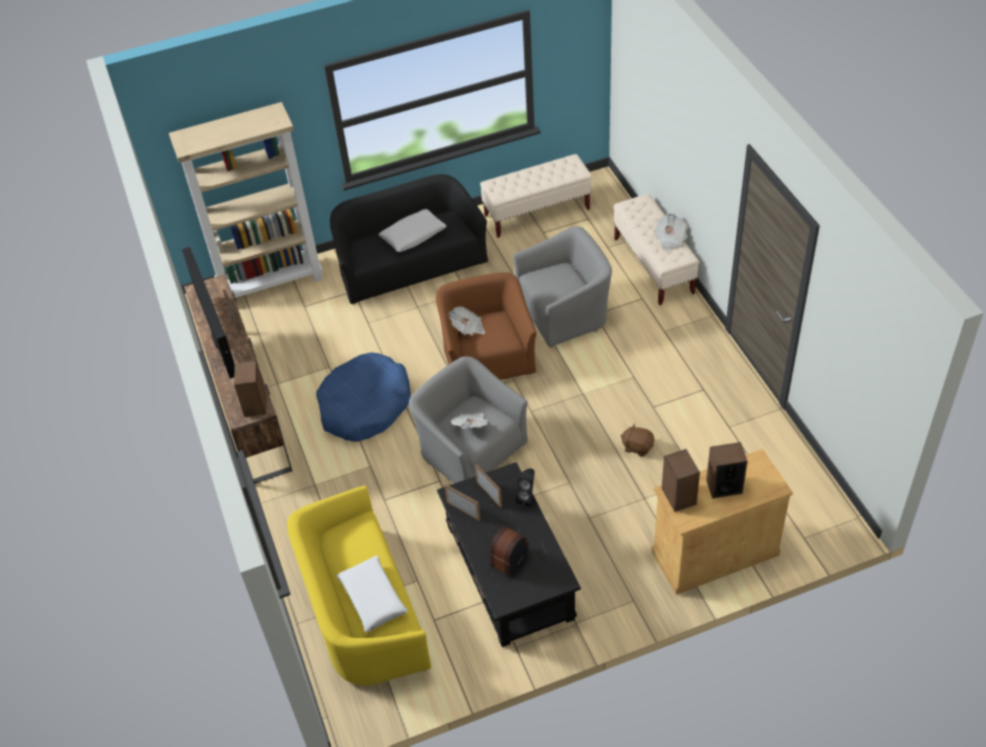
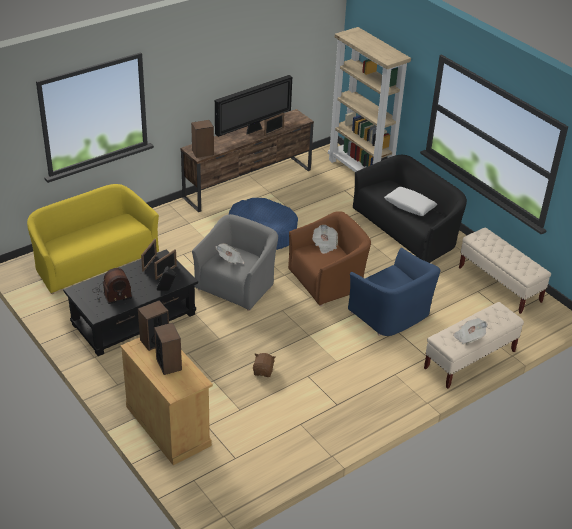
camera: 70 degrees right, 10 degrees down
(373, 598) = (79, 240): white pillow -> none
(520, 560) = (111, 294): radio -> radio turned 135 degrees clockwise
(564, 313) = (391, 314): grey armchair -> blue armchair

